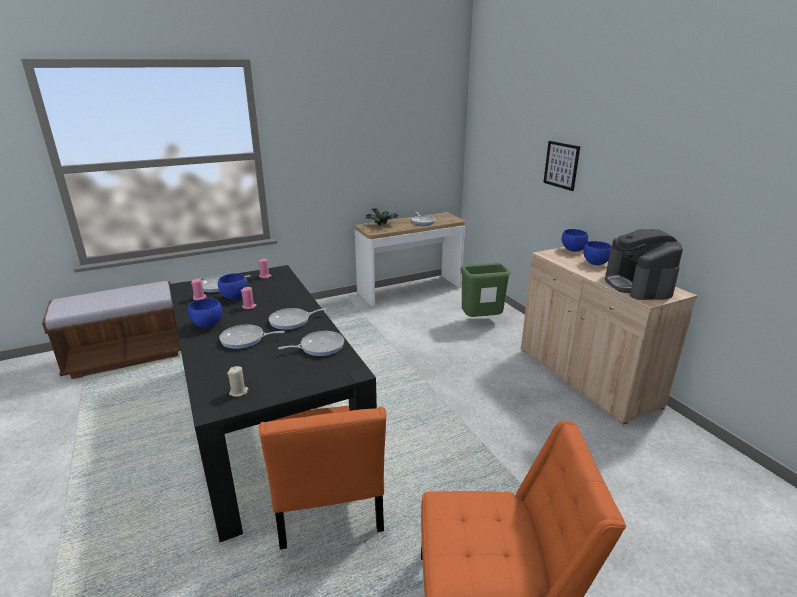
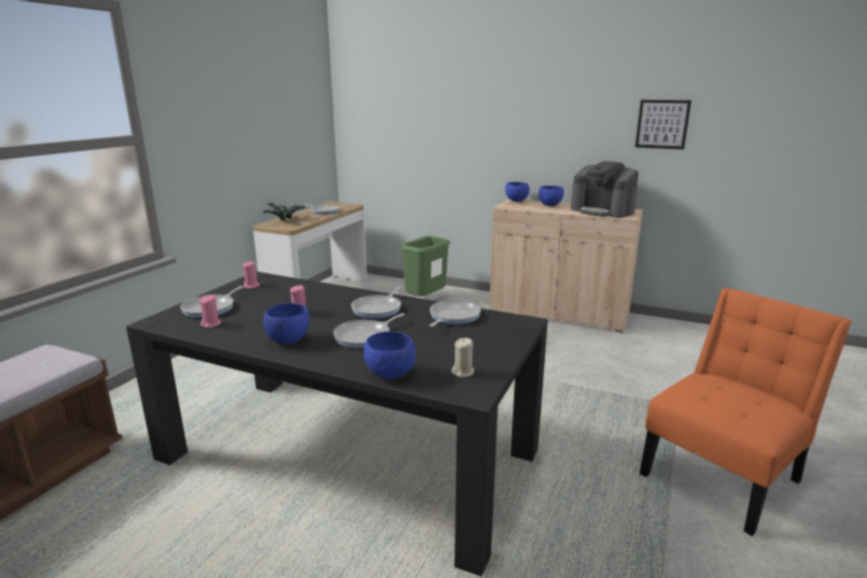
camera: 40 degrees left, 5 degrees down
(234, 297) = (261, 311): blue bowl -> blue bowl (391, 375)
(328, 506) = (525, 487): orange chair -> none
(561, 165) = (478, 126): picture -> picture (662, 124)

